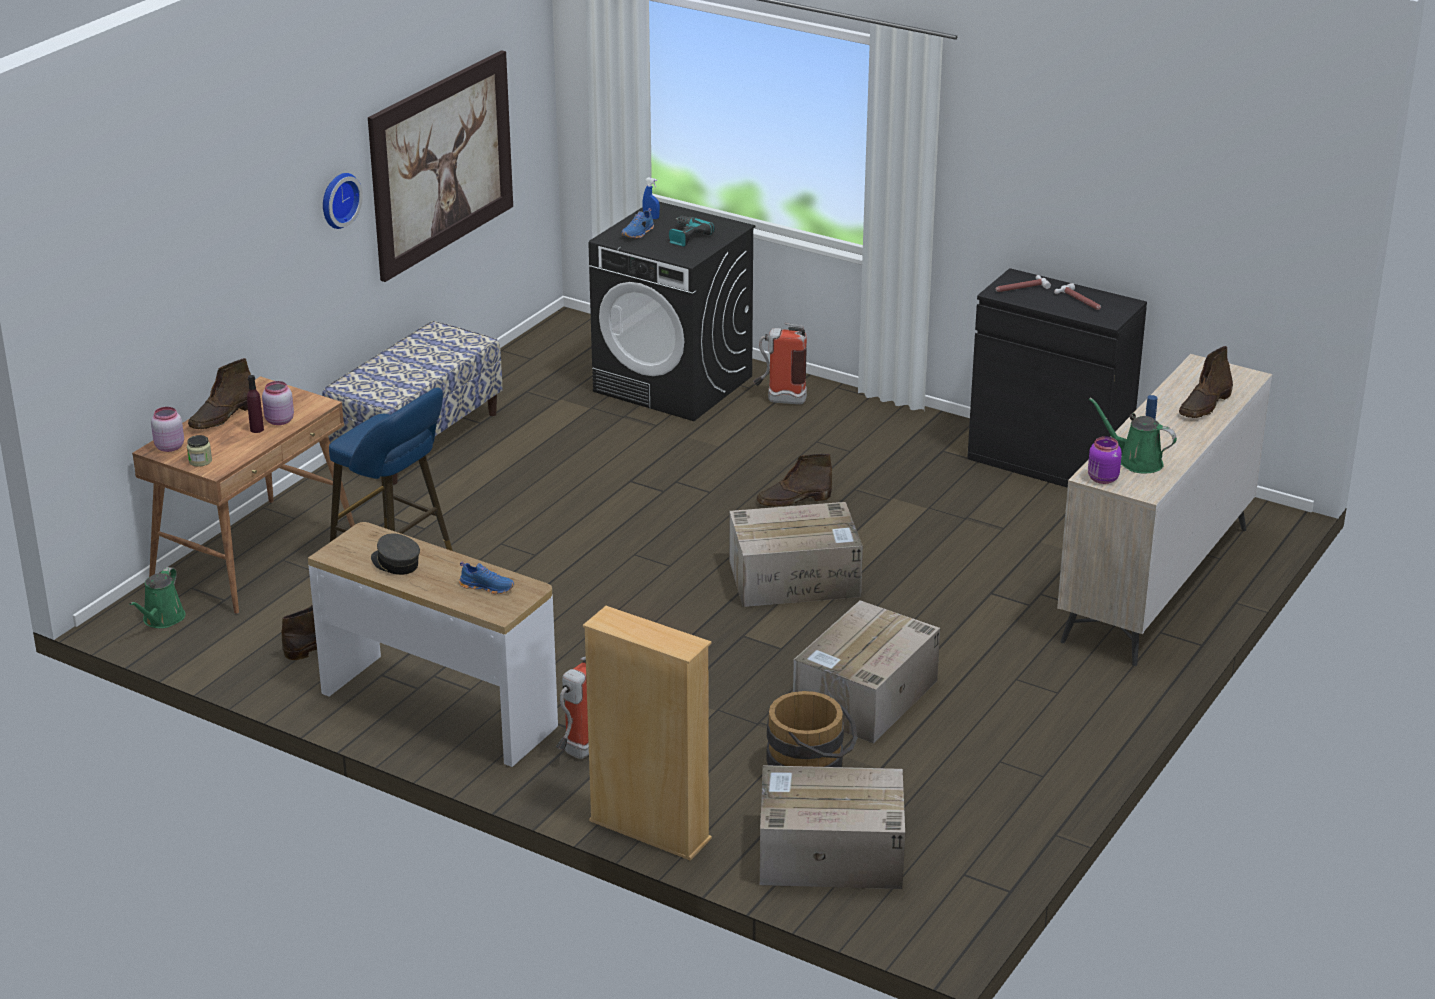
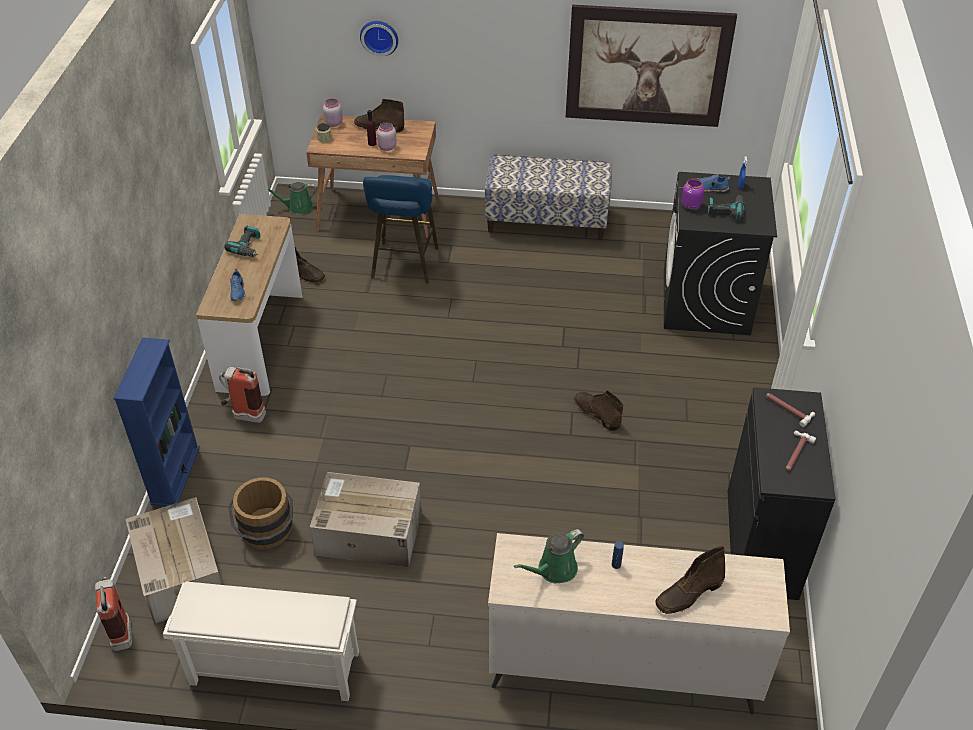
camera: 65 degrees right, 15 degrees up
(338, 199) = (531, 46): wall clock -> wall clock (379, 36)
(395, 563) = (248, 247): grey cap -> power drill
(649, 830) = (175, 475): beige bookcase -> blue bookcase
(779, 400) = (729, 360): fire extinguisher -> fire extinguisher (121, 629)
(796, 578) = (496, 448): cardboard box -> none
(1027, 807) = (273, 669): none -> white shoe rack
(1102, 479) = (510, 555): purple jar -> purple jar (690, 205)
(1136, 461) = (554, 570): green watering can -> green watering can turned 135 degrees counterclockwise
(1205, 405) = (688, 594): brown boot -> brown boot turned 45 degrees counterclockwise

